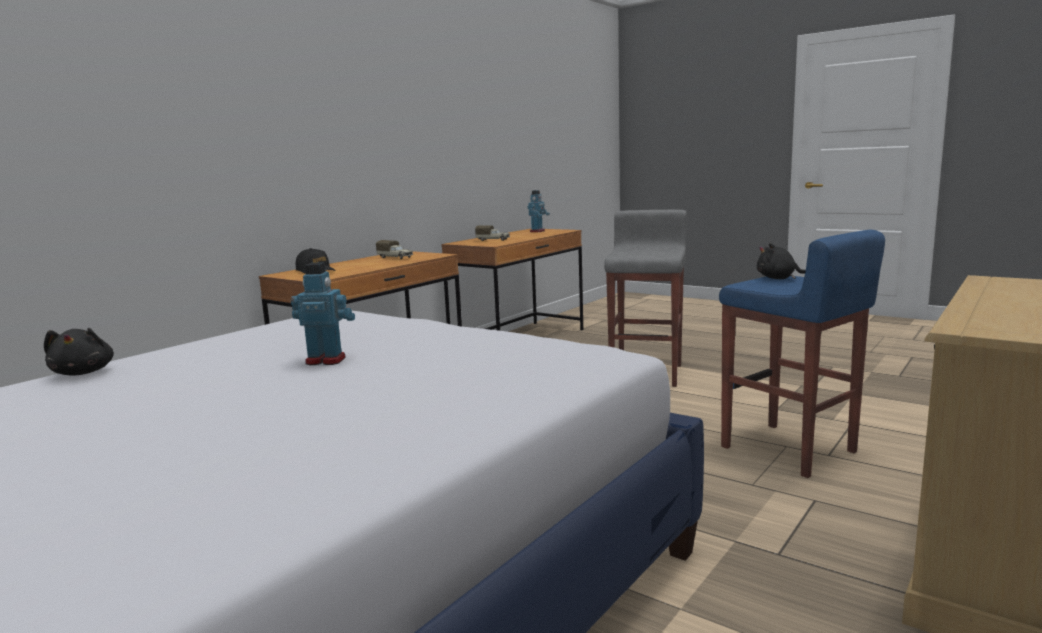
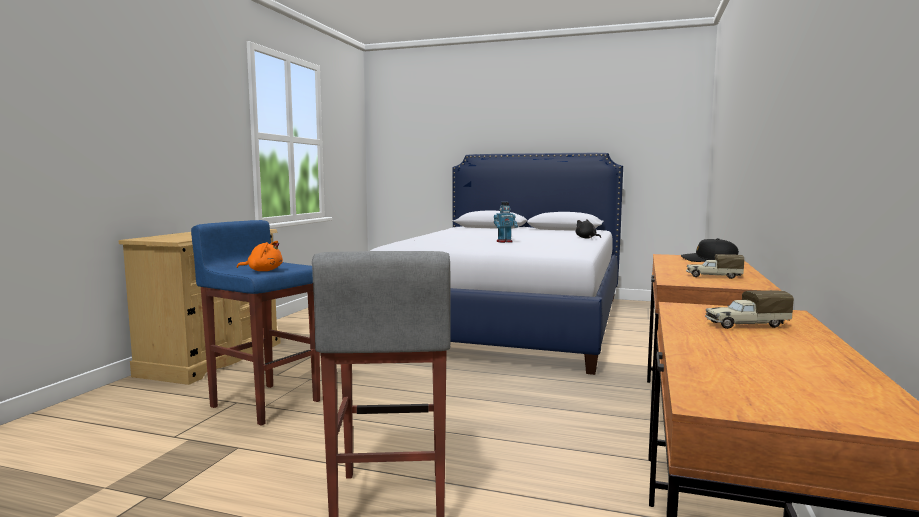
camera: 160 degrees right, 5 degrees down
(537, 231) = (799, 389): toy robot -> none
(779, 279) = (263, 271): black plush toy -> orange plush toy

